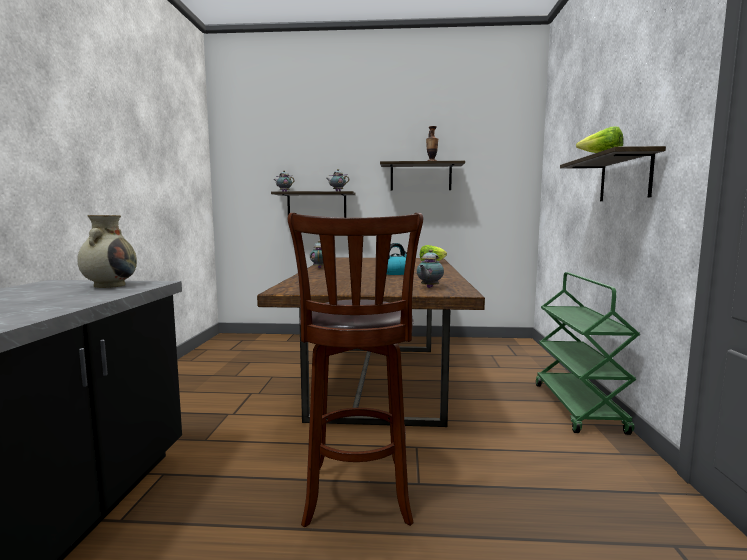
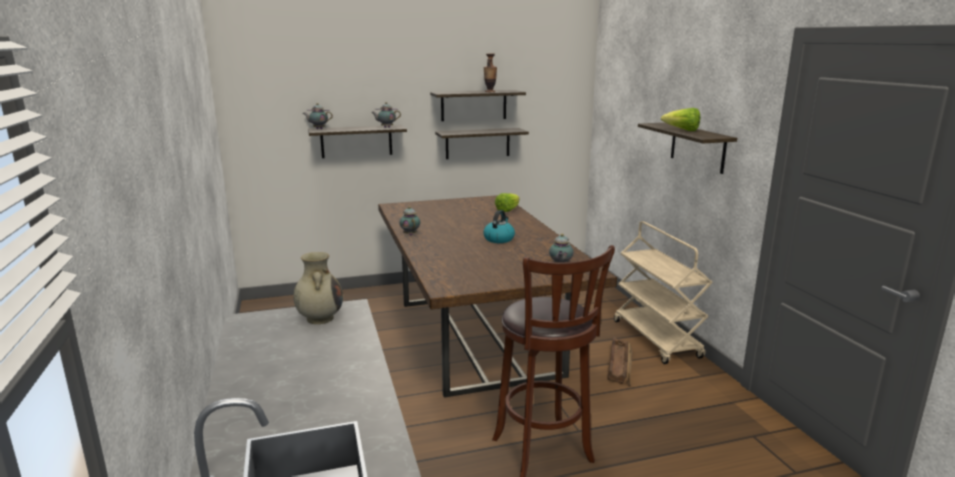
camera: 20 degrees left, 10 degrees up
(424, 212) = (477, 143): none -> shelf
(516, 426) = (620, 366): none -> crate
(578, 408) = (657, 339): green cart -> beige cart

